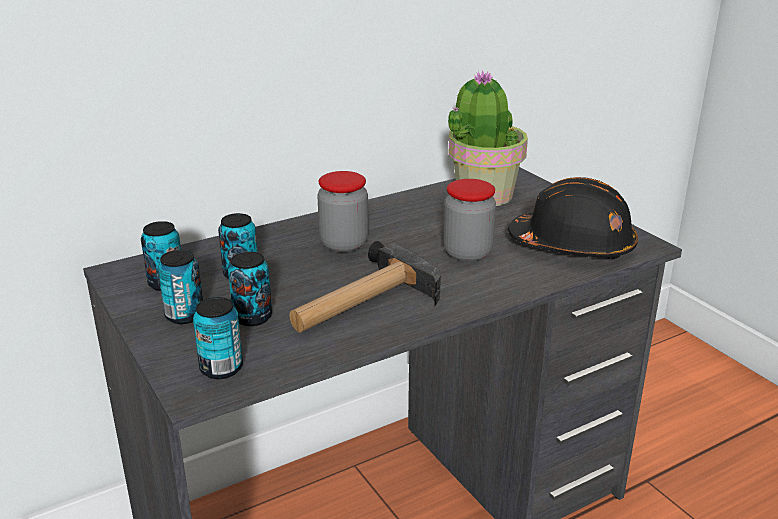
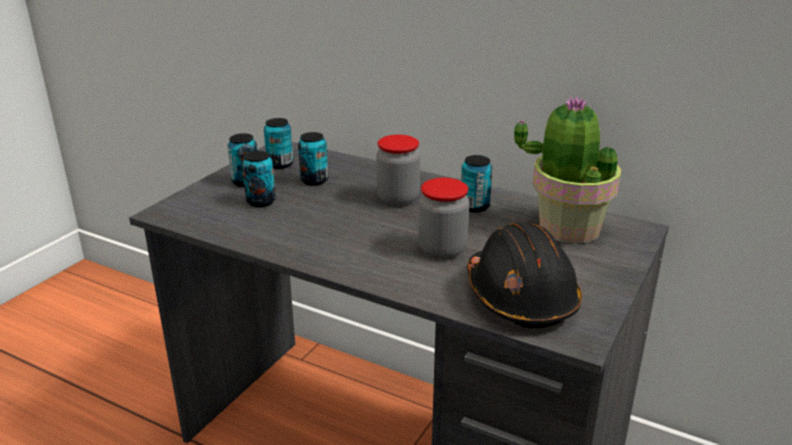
camera: 60 degrees right, 0 degrees up
(221, 368) = (192, 212): can -> can (474, 206)
(361, 303) = (313, 230): hammer -> none

